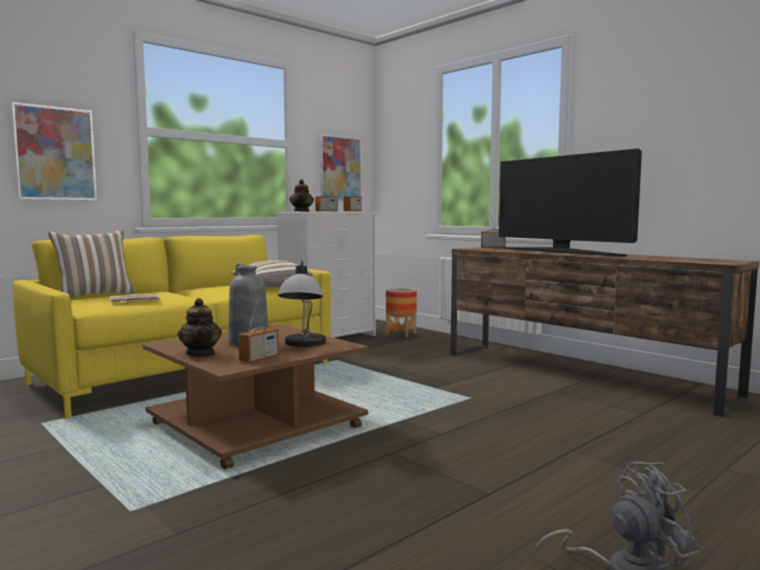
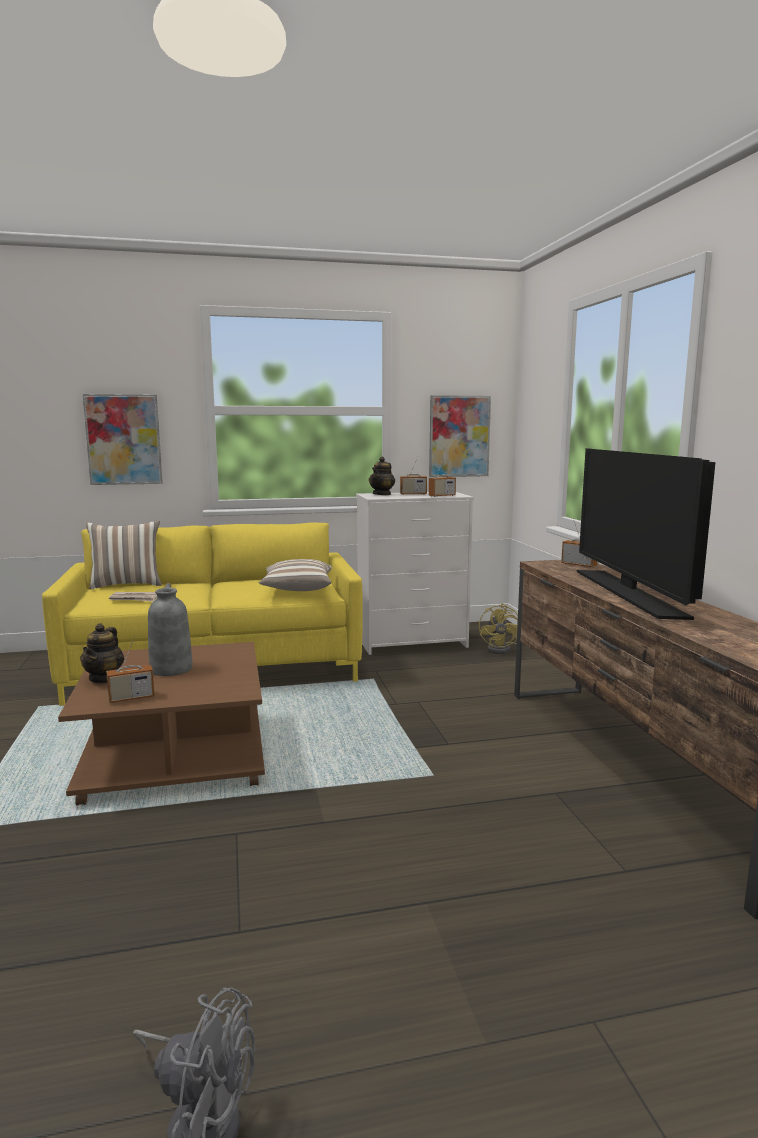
camera: 30 degrees right, 5 degrees up
(304, 345) = (207, 684): table lamp -> none
(401, 334) = (502, 649): planter -> yellow fan

